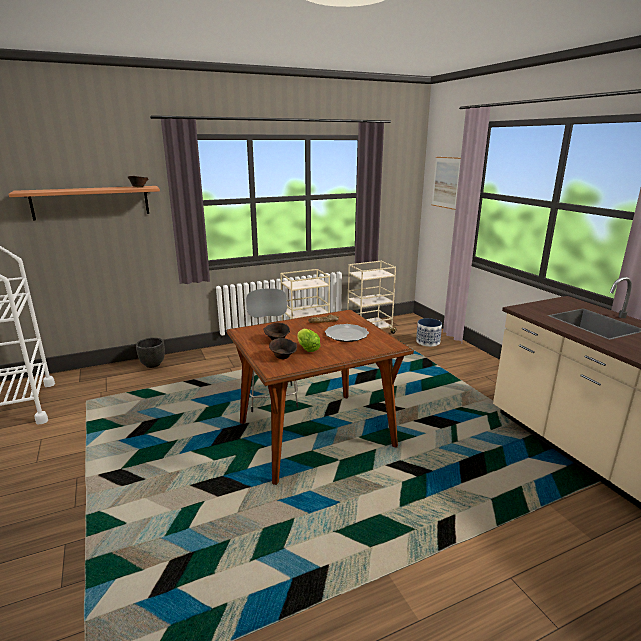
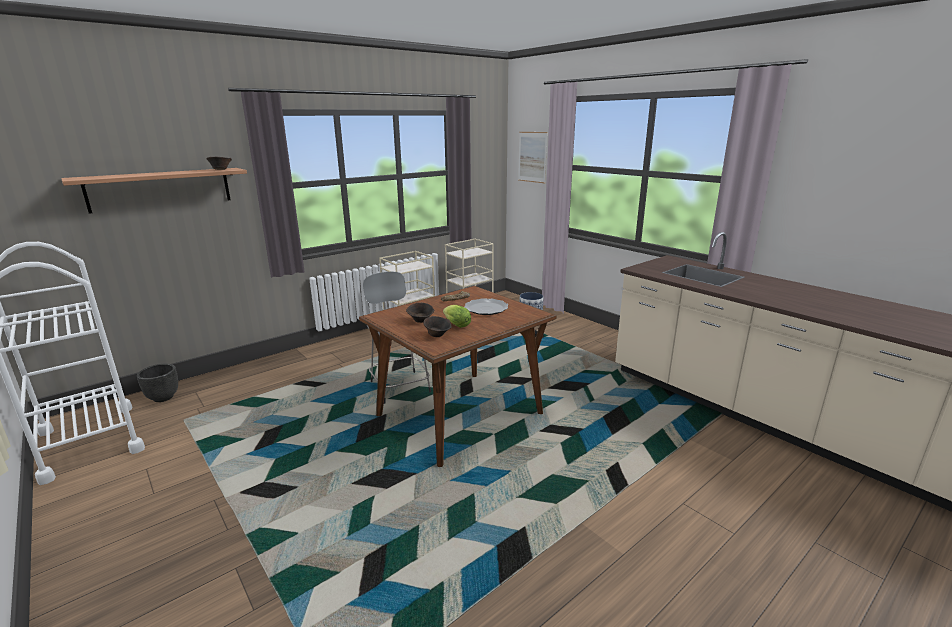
camera: 15 degrees left, 0 degrees up
(153, 364) = (247, 371): black planter -> black planter (163, 397)

